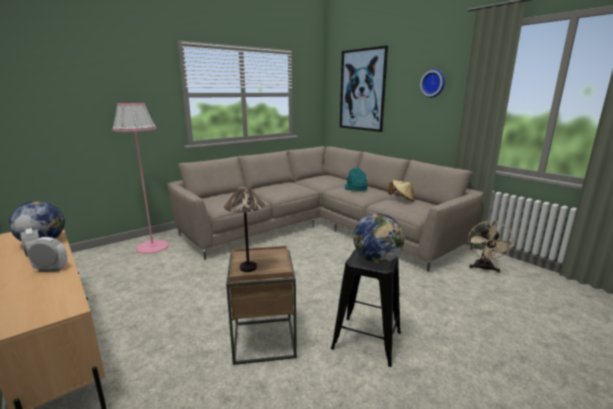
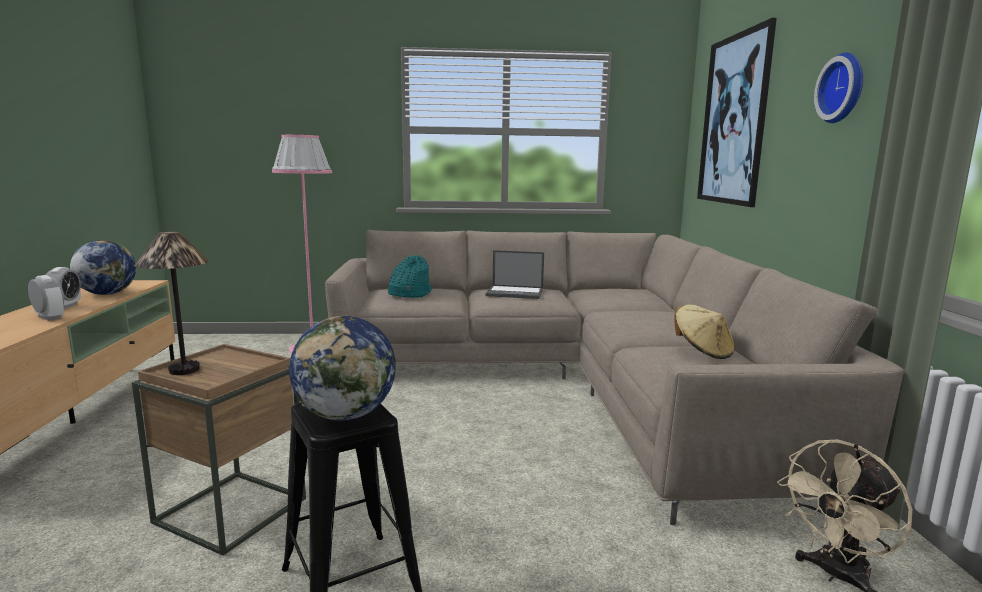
camera: 35 degrees right, 5 degrees down
(279, 187) = (515, 293): none -> laptop
(356, 188) = (646, 316): turquoise hat -> turquoise hat (409, 294)

